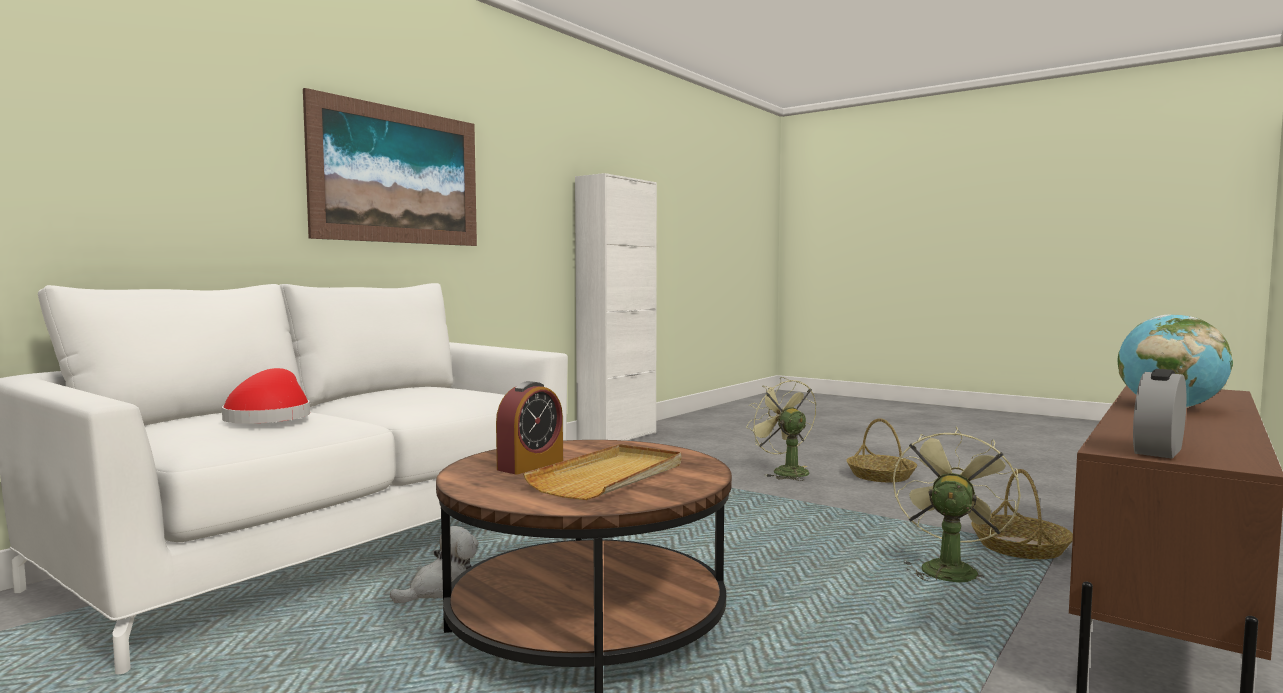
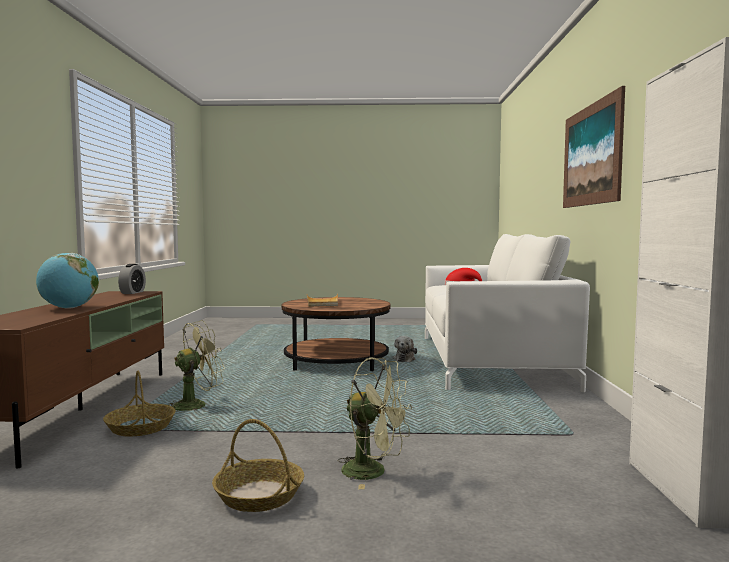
camera: 145 degrees right, 0 degrees up
(530, 465) = (357, 302): alarm clock -> none
(948, 568) = (196, 405): green fan -> green fan turned 120 degrees counterclockwise

